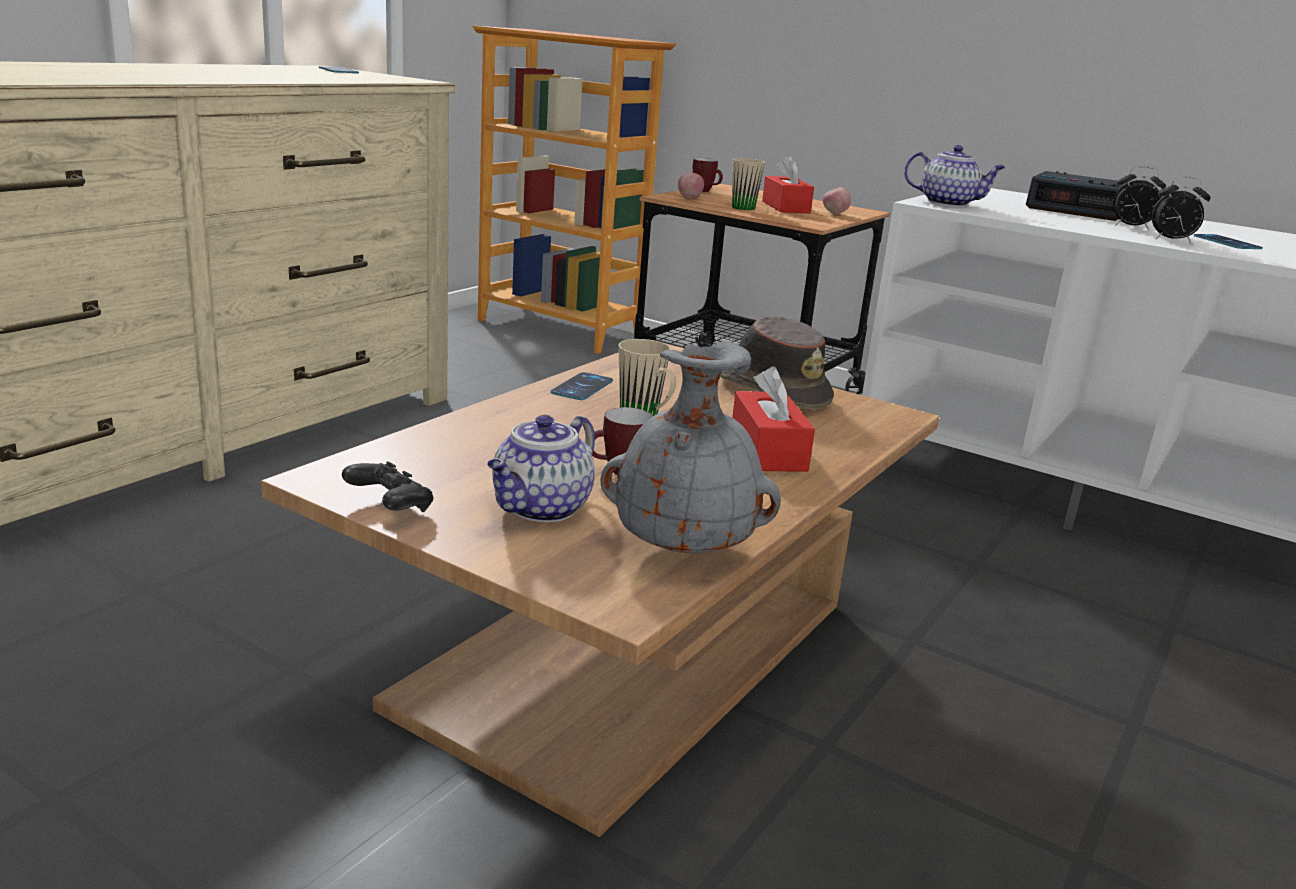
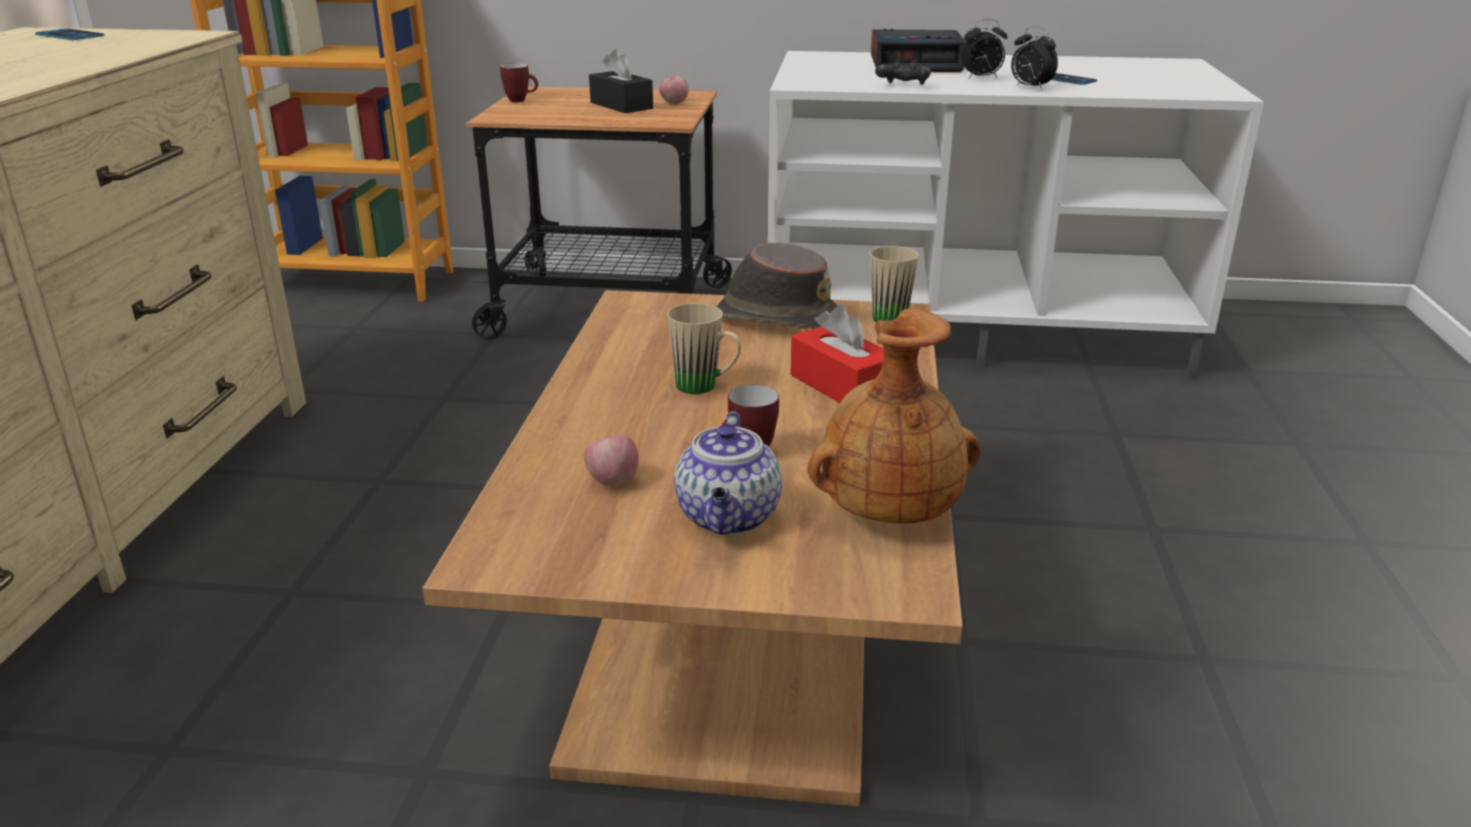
camera: 25 degrees left, 5 degrees up
(390, 507) = (591, 569): black game controller -> black game controller (903, 86)
(582, 387) = (606, 367): phone -> none
(684, 547) = (888, 512): grey vase -> brown vase
(689, 198) = (519, 114): apple -> apple (612, 481)
(745, 207) = (585, 114): beige mug -> beige mug (887, 315)
(785, 207) = (621, 105): red tissue box -> black tissue box
(949, 203) = (814, 81): teapot -> none
(1171, 241) = (1030, 88): alarm clock -> alarm clock turned 60 degrees clockwise

